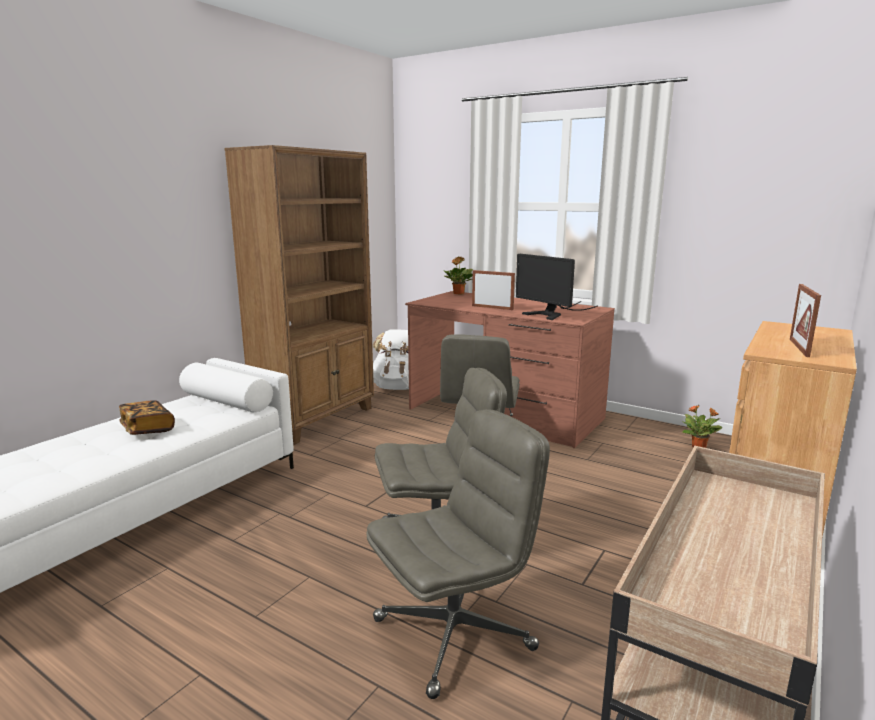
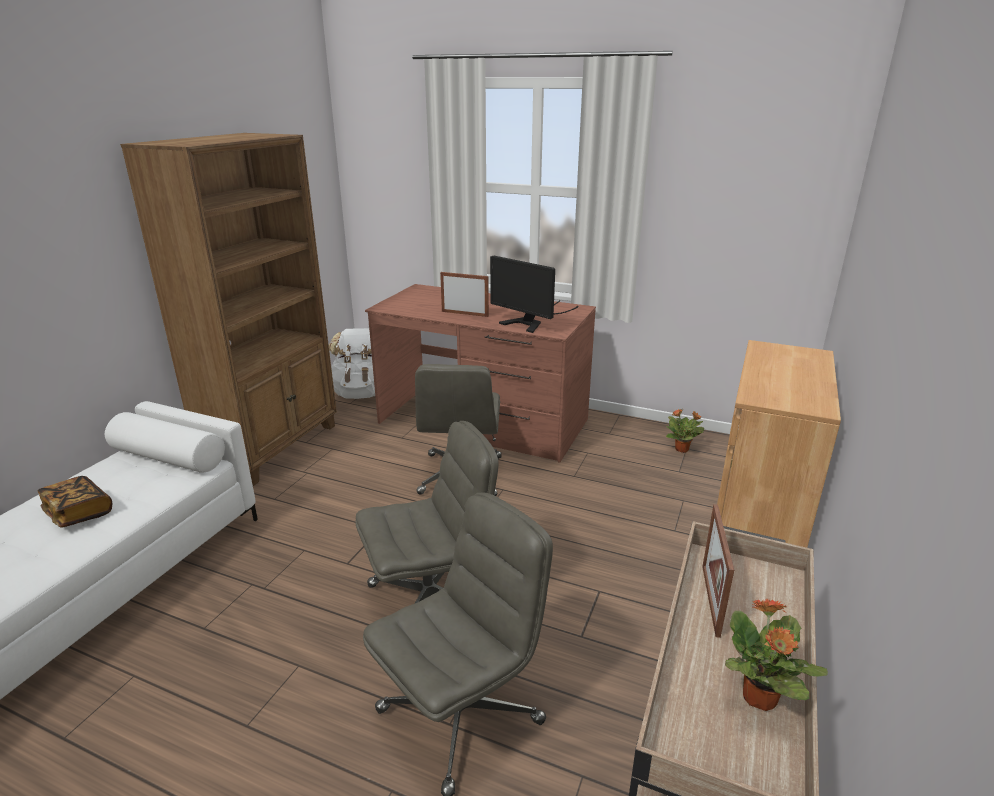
camera: 10 degrees left, 10 degrees up
(458, 293) = (423, 289): potted plant -> potted plant (759, 698)
(799, 347) = (786, 387): picture frame -> picture frame (710, 599)

